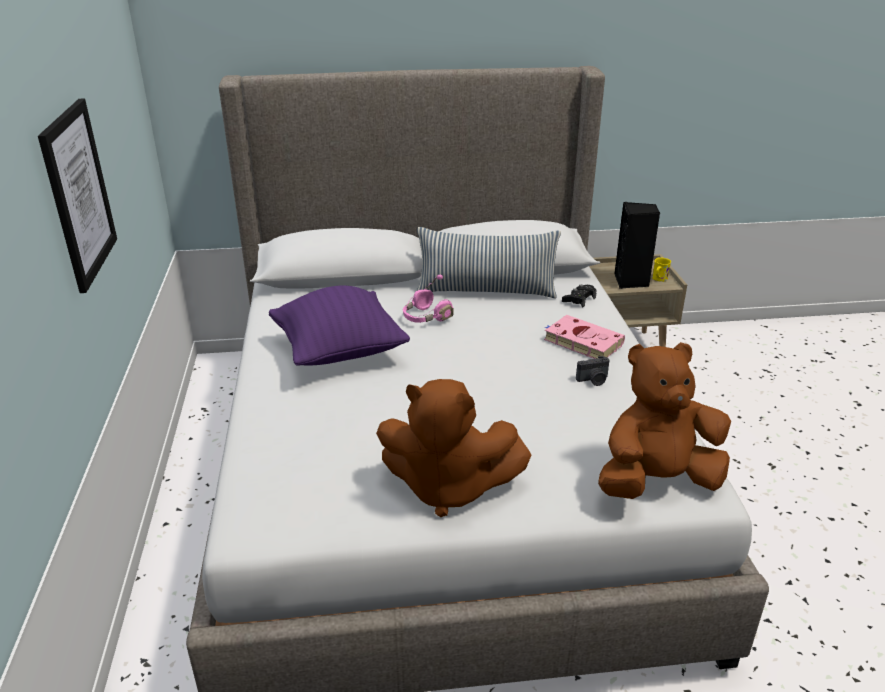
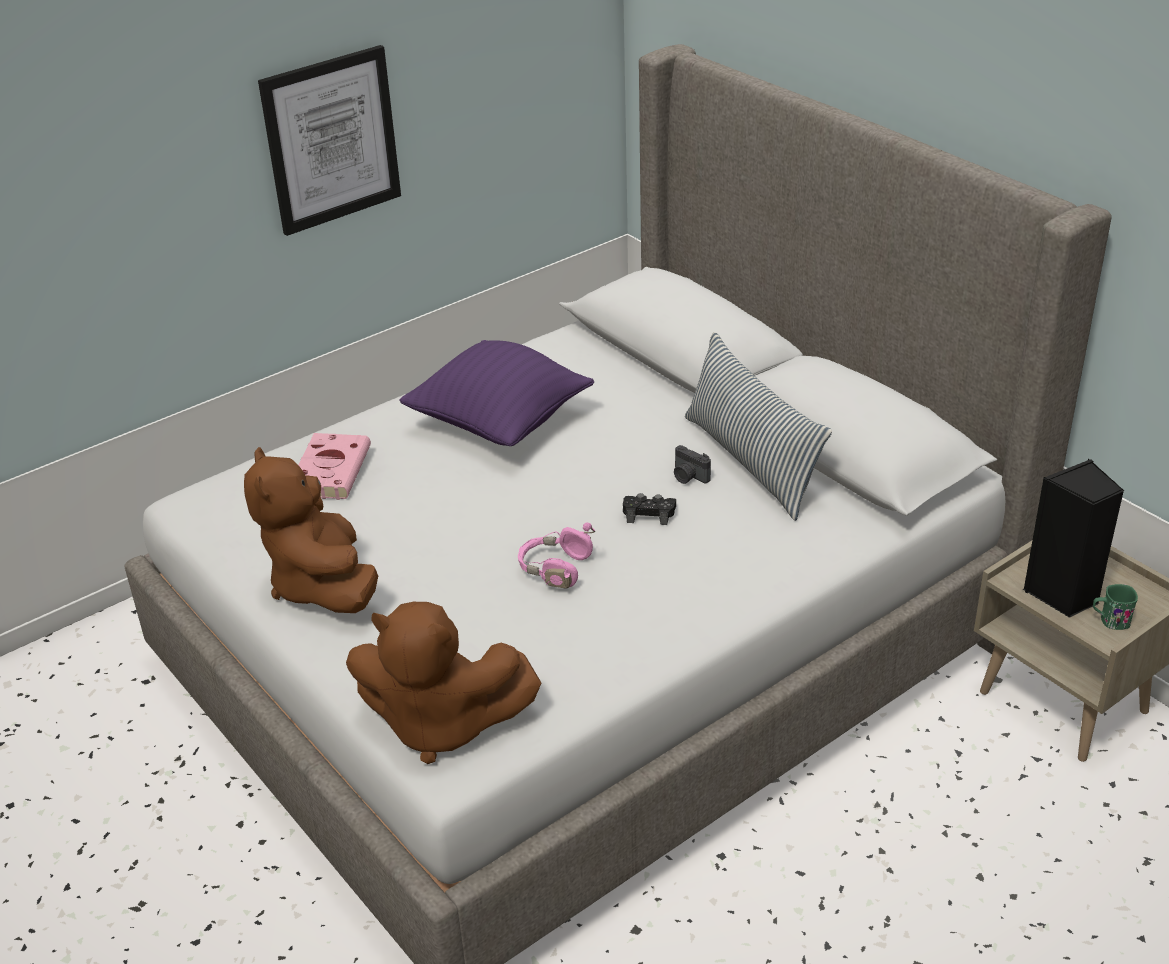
camera: 60 degrees right, 5 degrees up
(426, 317) = (634, 445): pink headphones -> pink headphones (555, 569)
(579, 299) = (814, 540): black game controller -> black game controller (649, 513)
(581, 341) = (698, 577): pink book -> pink book (332, 470)
(593, 380) = (612, 616): camera -> camera (688, 477)
(656, 481) = (441, 724): brown plush toy -> brown plush toy turned 150 degrees clockwise
(659, 279) = (1109, 621): yellow mug -> green mug

